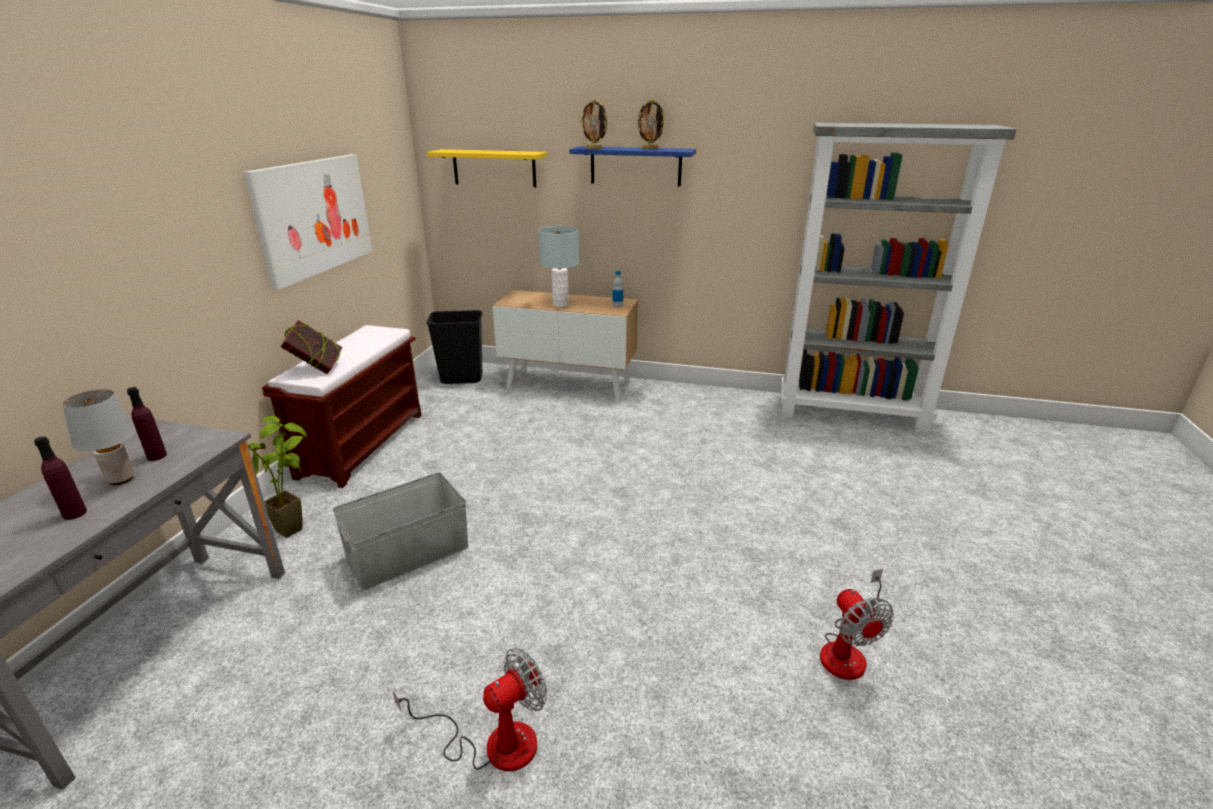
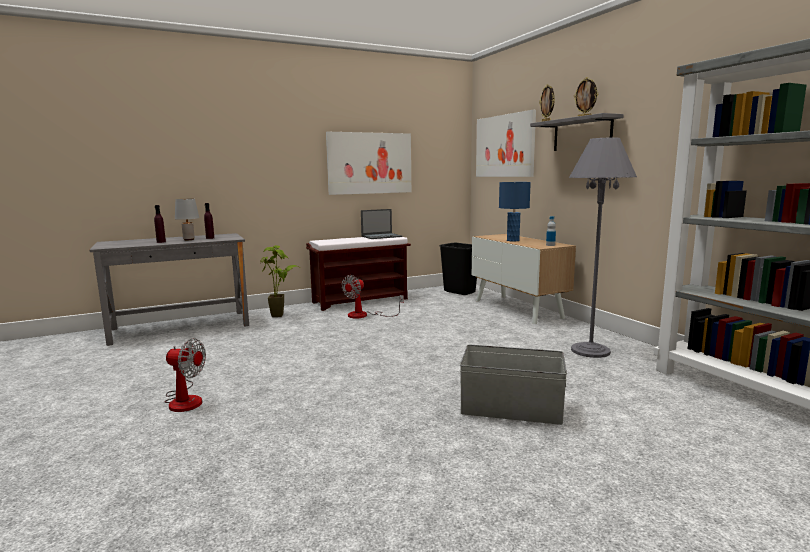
camera: 50 degrees right, 15 degrees down
(317, 369) = (333, 240): book -> none
(366, 336) = (382, 236): none -> laptop
(407, 554) = (293, 337): grey storage box -> grey storage box (510, 408)
(494, 168) = (504, 146): yellow shelf -> picture
(560, 304) = (513, 240): grey table lamp -> blue table lamp
(635, 166) = (582, 134): blue shelf -> grey shelf
(713, 415) = (590, 350): none -> grey floor lamp
(848, 650) = (387, 481): fan -> fan (365, 315)

